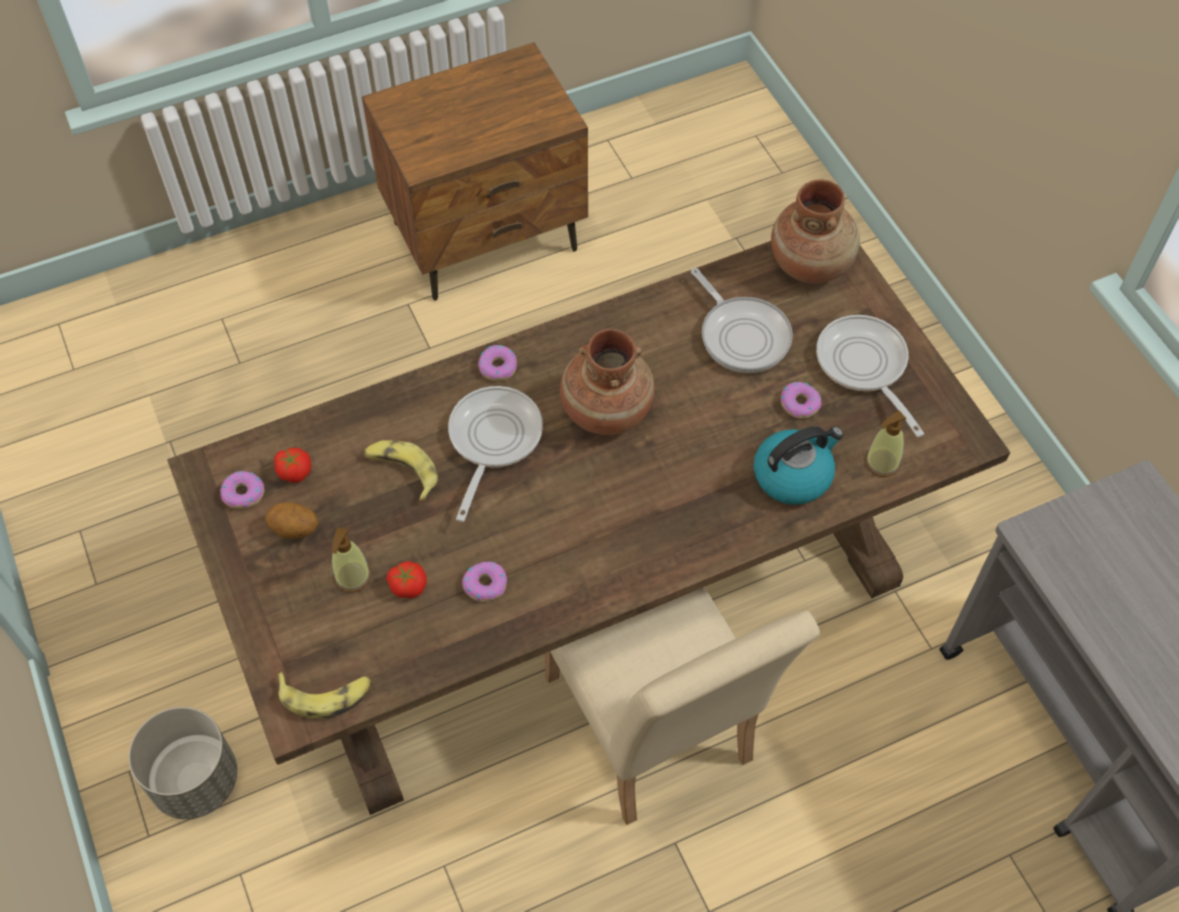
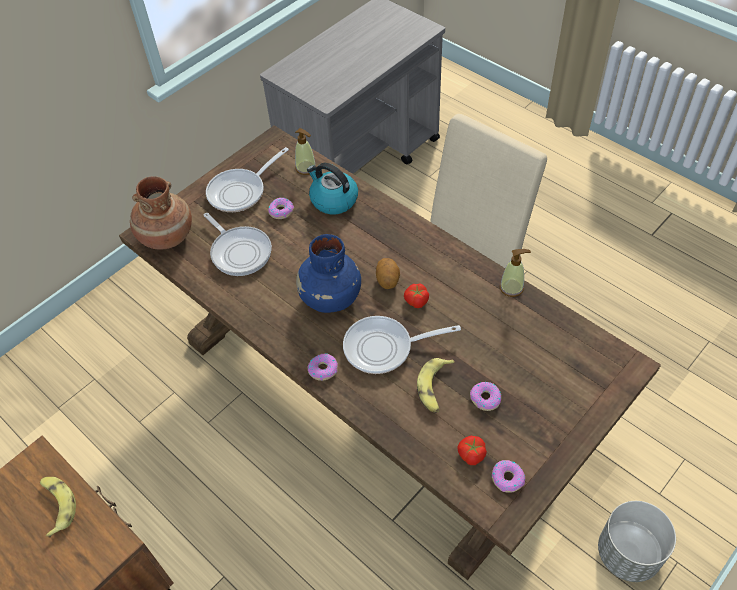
camera: 110 degrees left, 5 degrees down
(294, 530) = (515, 430): potato -> potato (388, 280)
(326, 694) = (606, 356): banana -> banana (57, 505)
(352, 577) = (525, 380): soap dispenser -> soap dispenser (511, 288)
(408, 585) = (512, 348): tomato -> tomato (416, 301)
(485, 584) = (486, 309): donut -> donut (485, 398)
(605, 410) = (330, 298): brown vase -> blue vase
(742, 335) = (239, 251): frying pan -> frying pan turned 105 degrees clockwise

